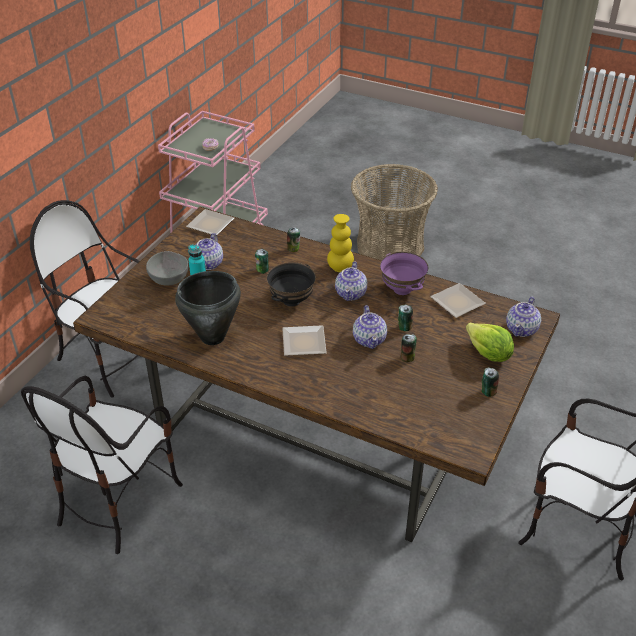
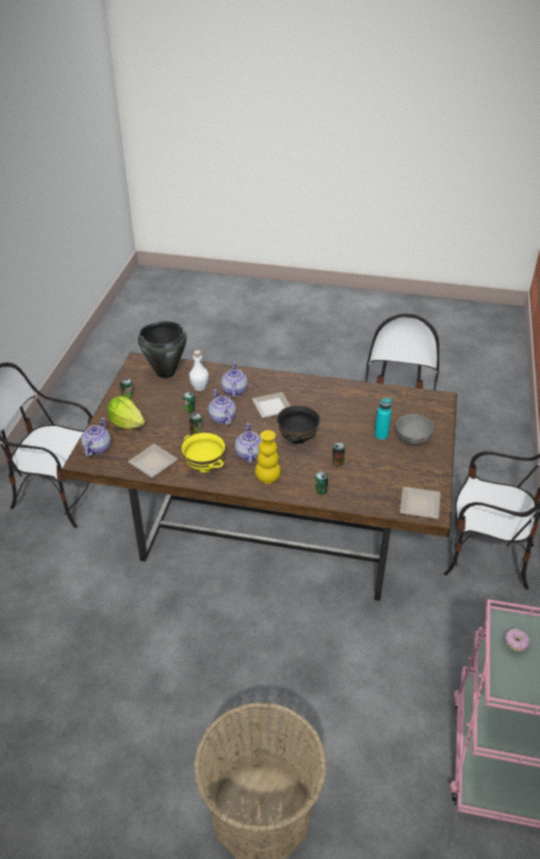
camera: 165 degrees right, 0 degrees up
(209, 263) = (390, 460): teapot -> teapot (234, 390)
(213, 337) = (343, 399): black cooking pot -> black cooking pot (165, 372)
(388, 389) = (199, 387): none -> white bottle
(402, 289) = (204, 466): purple bowl -> yellow bowl

